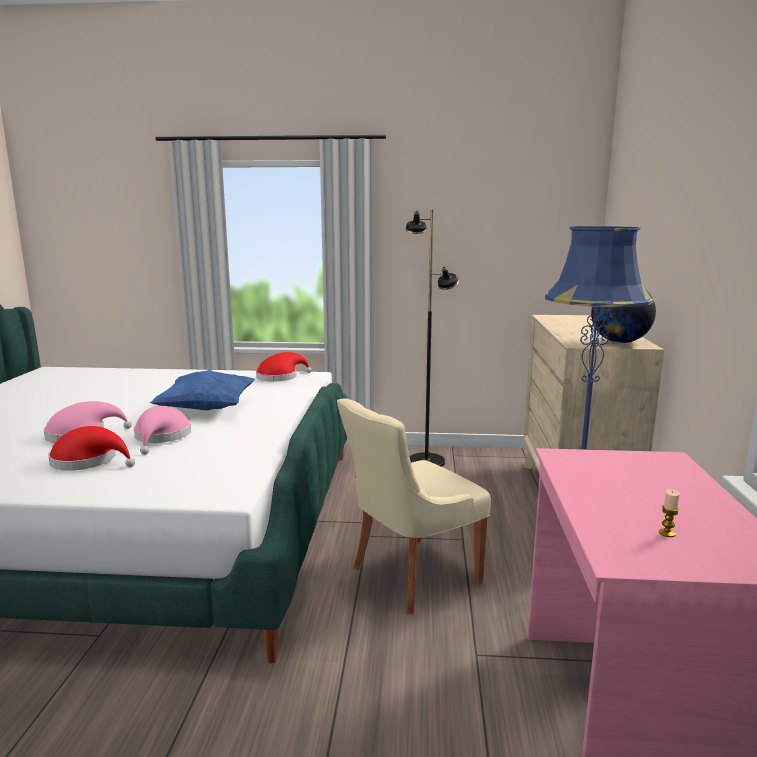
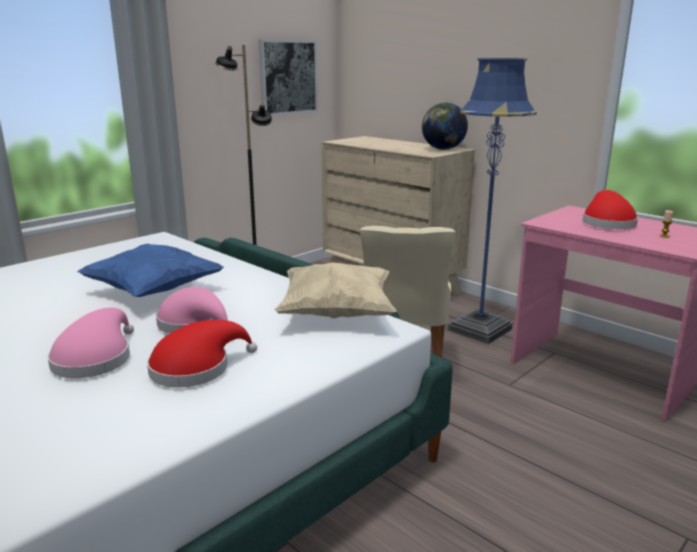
camera: 50 degrees left, 5 degrees up
(238, 467) = (336, 313): none -> beige pillow
(280, 377) = (131, 247): red hat -> red hat (606, 223)
(522, 242) = (288, 77): none -> picture

